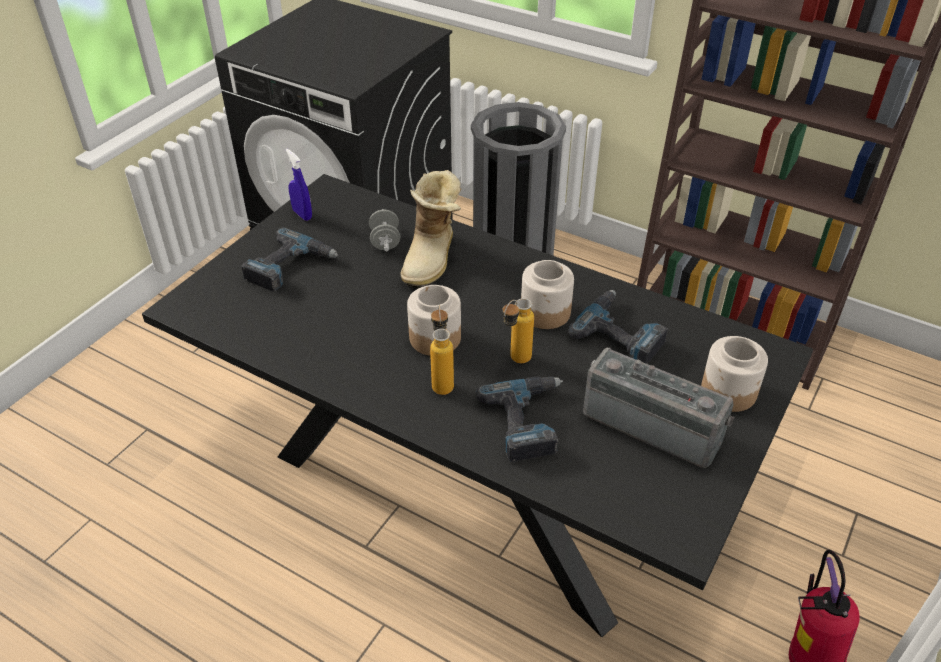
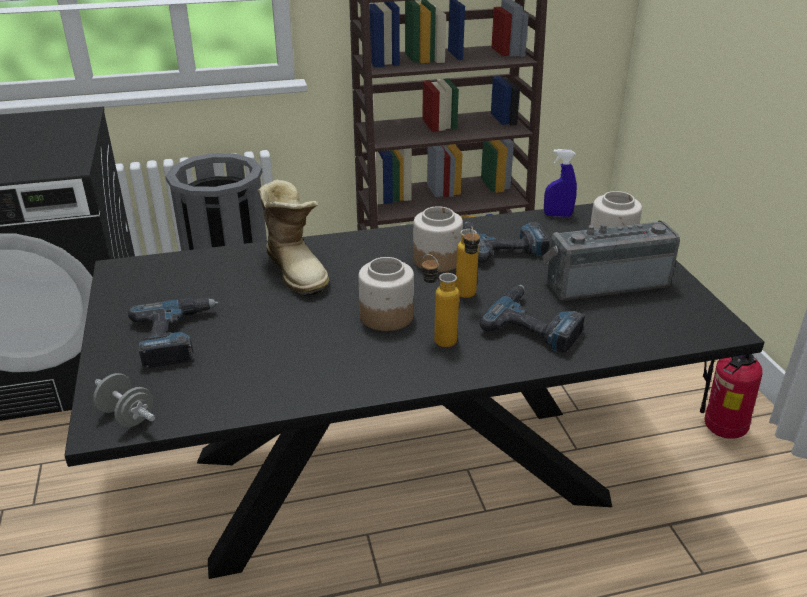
camera: 45 degrees left, 10 degrees down
(302, 214) = (123, 296): blue spray bottle -> blue spray bottle (557, 215)
(385, 242) = (238, 278): grey dumbbell -> grey dumbbell (127, 416)

